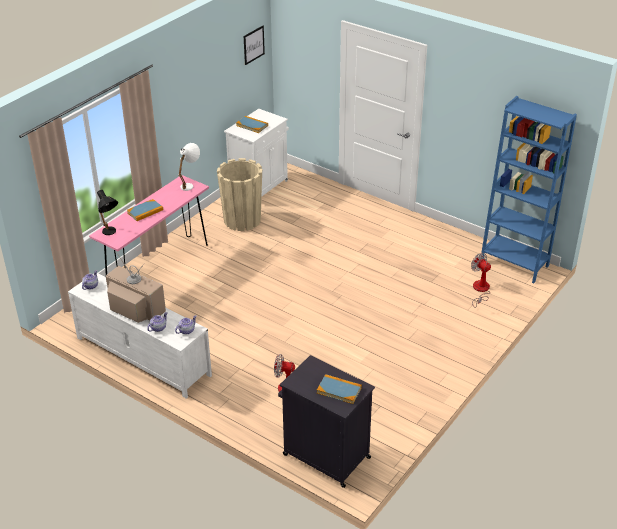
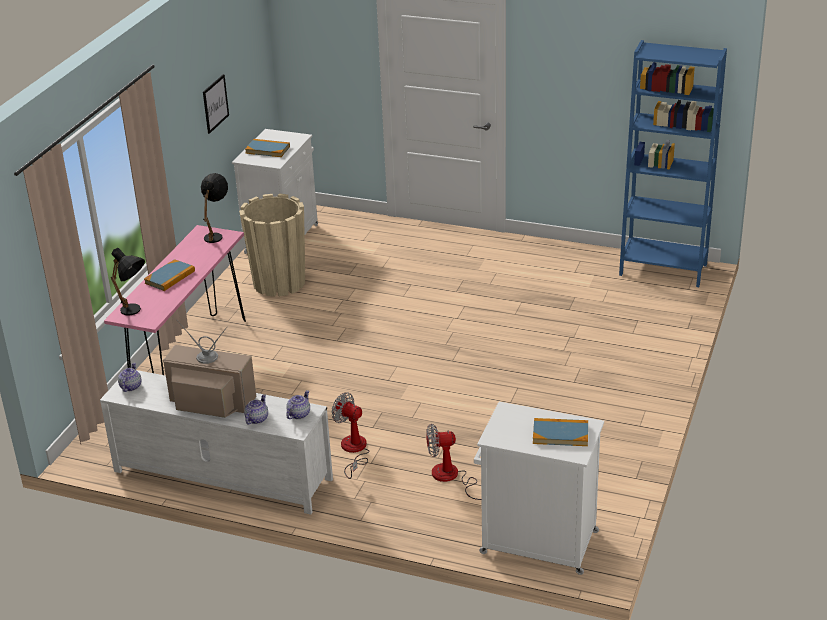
camera: 15 degrees left, 5 degrees down
(190, 185) = (216, 234): white table lamp -> black table lamp
(253, 45) = (252, 38): picture -> picture (215, 103)
(325, 455) = (536, 542): black cabinet -> white cabinet
(480, 290) = (636, 307): fan -> fan (353, 451)

